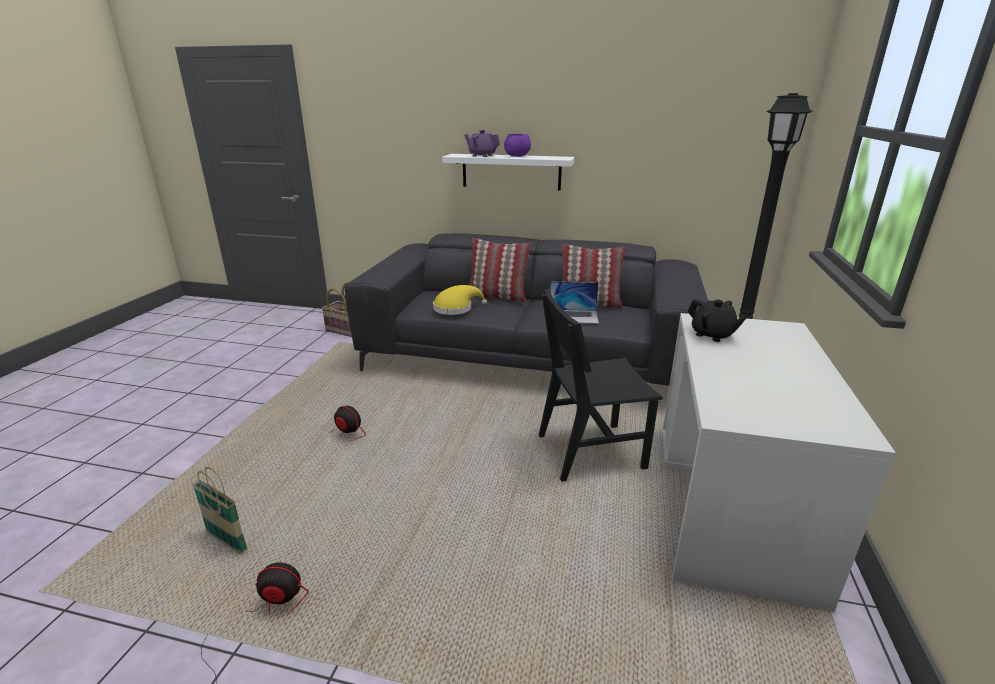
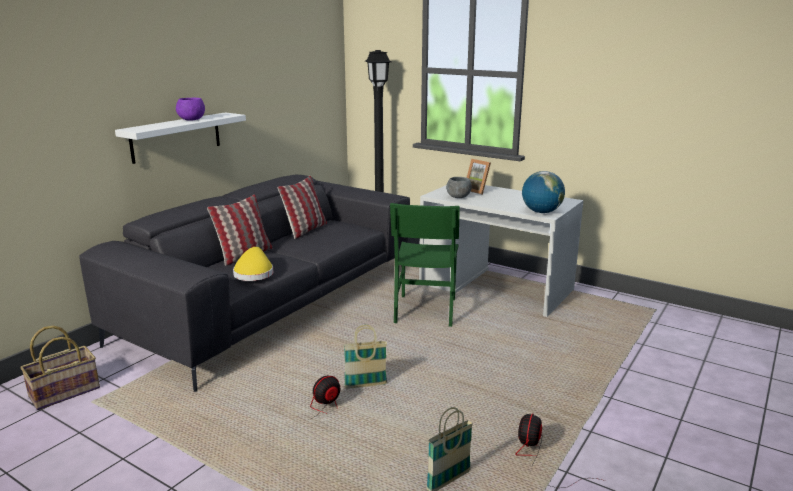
camera: 70 degrees left, 5 degrees down
(394, 448) = (365, 385): none -> basket
(482, 155) = (161, 125): purple teapot -> none
(573, 316) = (324, 238): laptop -> none
(590, 451) = (425, 310): black chair -> green chair
(712, 335) = (458, 197): black teapot -> grey bowl
(728, 409) = (541, 212): none -> globe
(771, 344) = (478, 191): none -> picture frame

